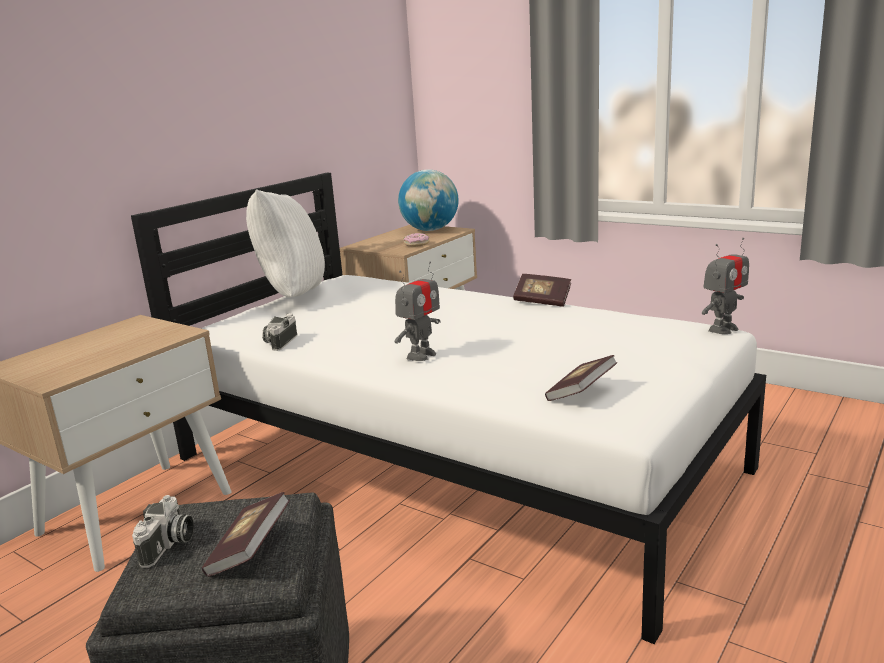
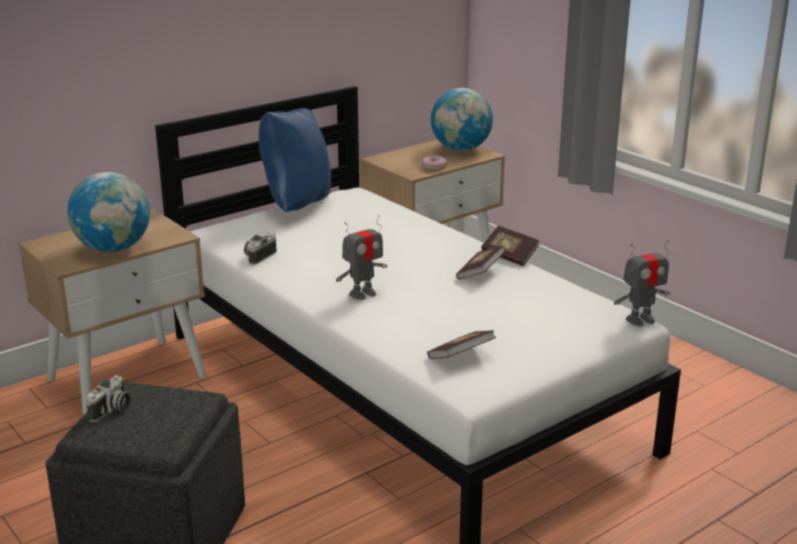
camera: 15 degrees right, 5 degrees up
(107, 355) = (113, 249): none -> globe
(250, 550) = (160, 425): book -> book (480, 273)
(291, 296) = (296, 205): white pillow -> blue pillow

